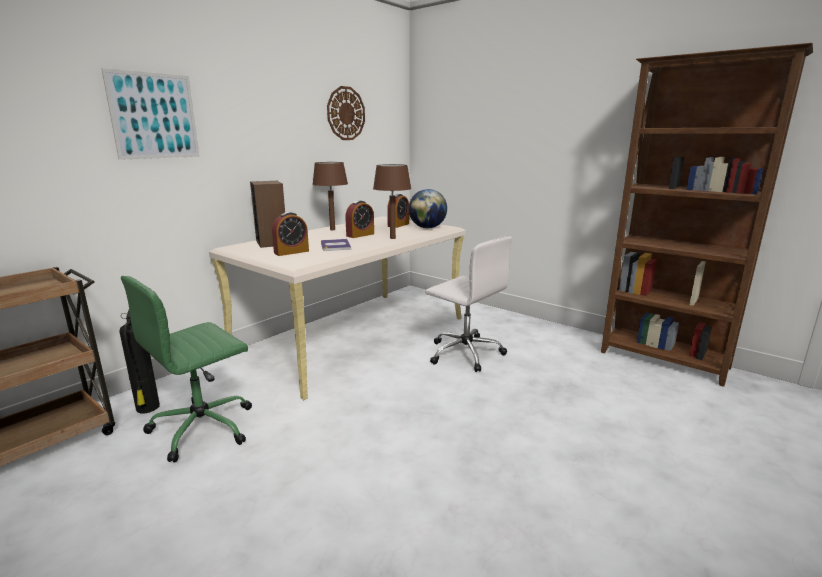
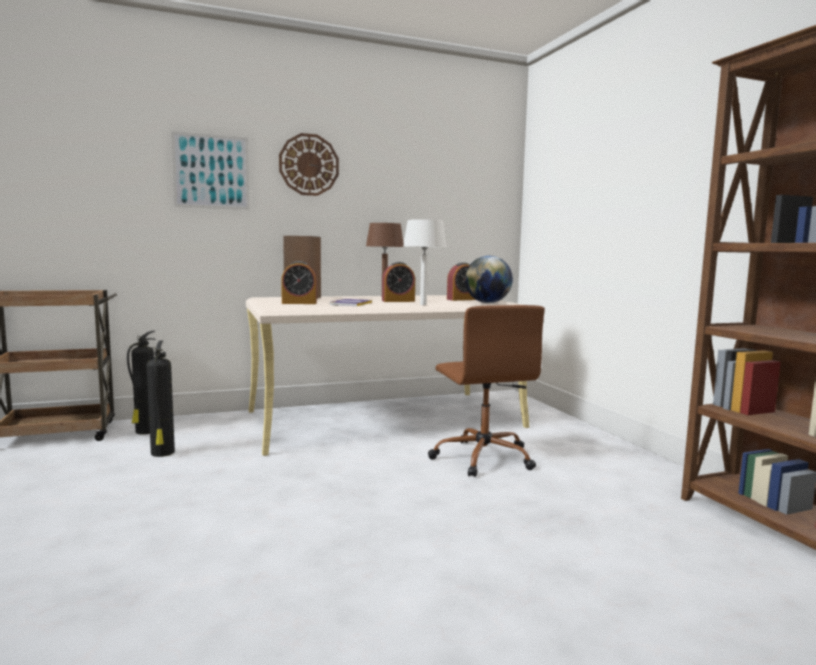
camera: 30 degrees right, 10 degrees down
(204, 427) = (162, 453): green office chair -> fire extinguisher
(346, 113) = (427, 176): wall clock -> wall clock (309, 165)
(392, 238) = (423, 304): brown table lamp -> white table lamp
(464, 353) = (483, 457): white office chair -> brown office chair

